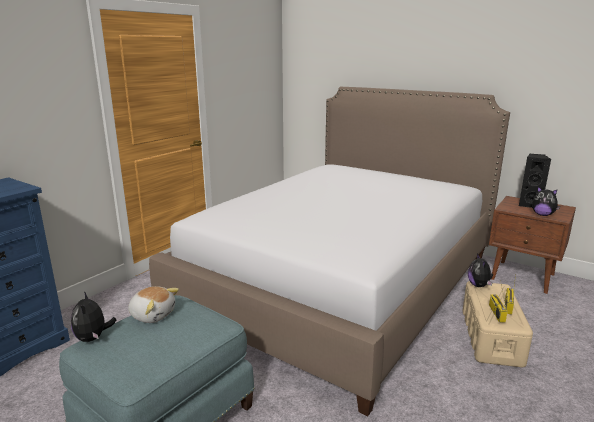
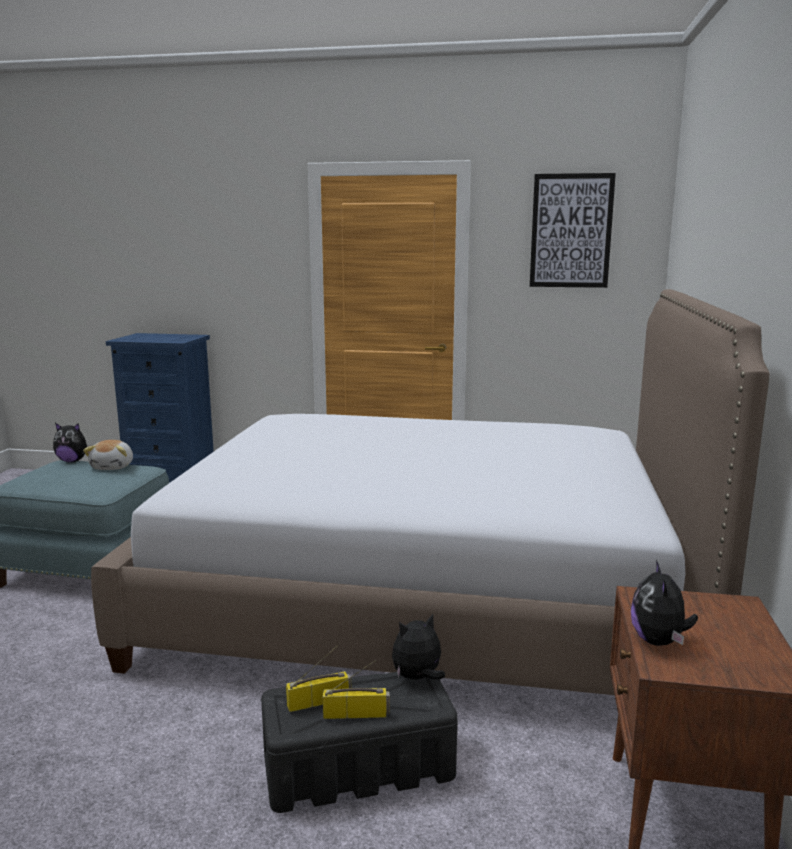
camera: 65 degrees right, 5 degrees down
(93, 338) = (73, 461): plush toy -> plush toy turned 135 degrees counterclockwise
(248, 56) = (571, 231): none -> picture
(491, 337) = (357, 767): beige storage box -> black storage box
(529, 204) = (723, 625): black speaker -> none

